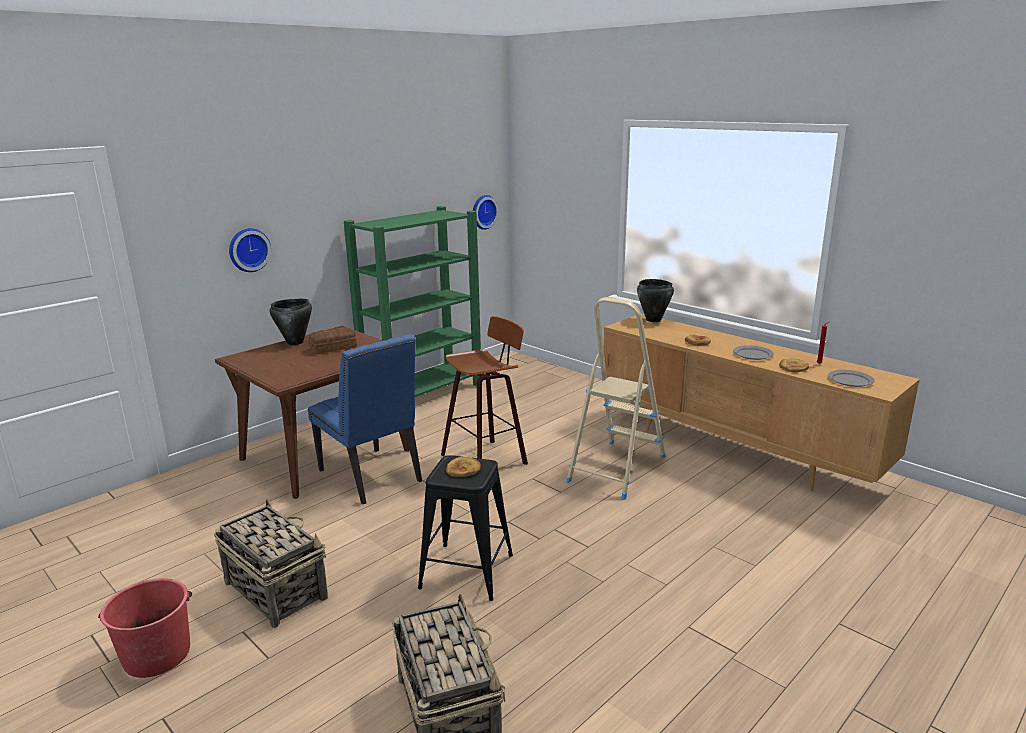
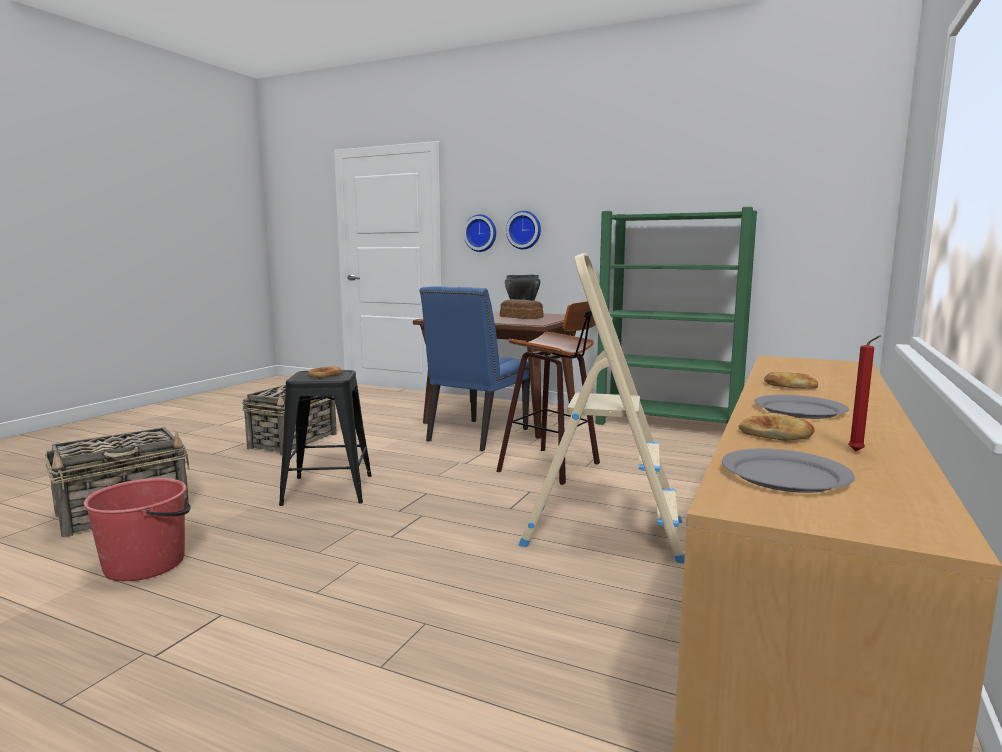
camera: 70 degrees right, 10 degrees down
(157, 654) = (223, 431): red bucket -> red bucket (146, 563)
(483, 212) = (835, 226): wall clock -> wall clock (481, 233)
(653, 320) = (851, 366): black cooking pot -> none

